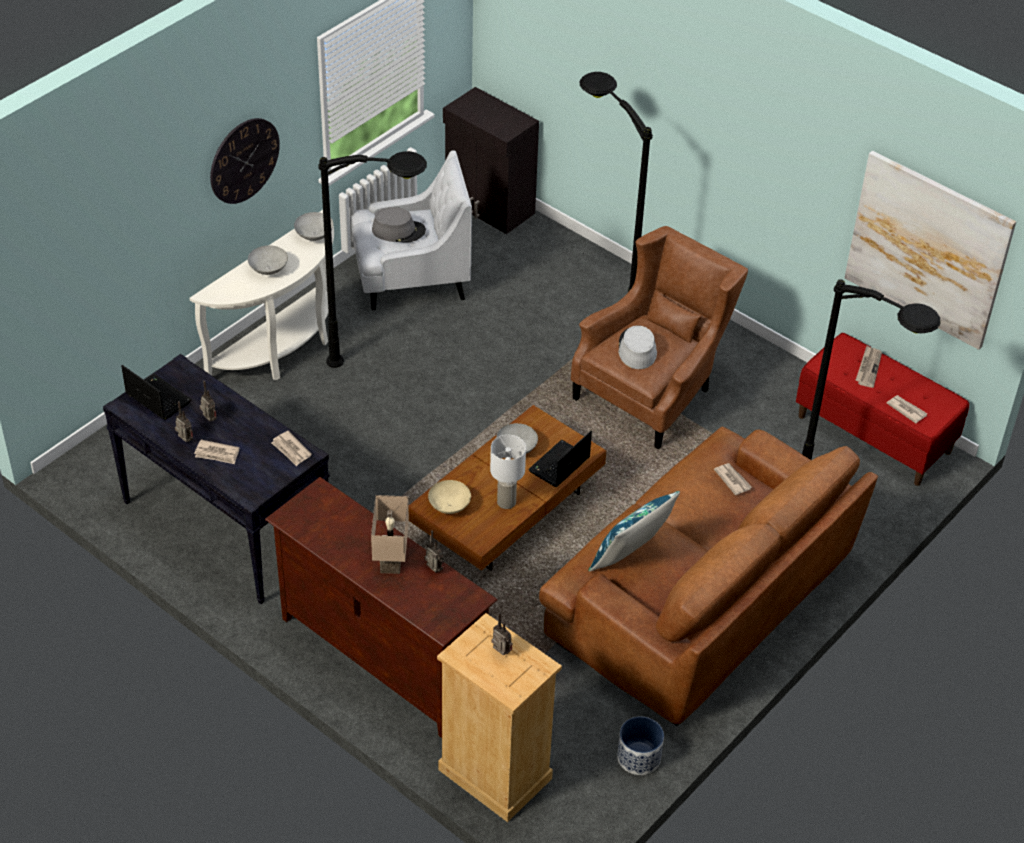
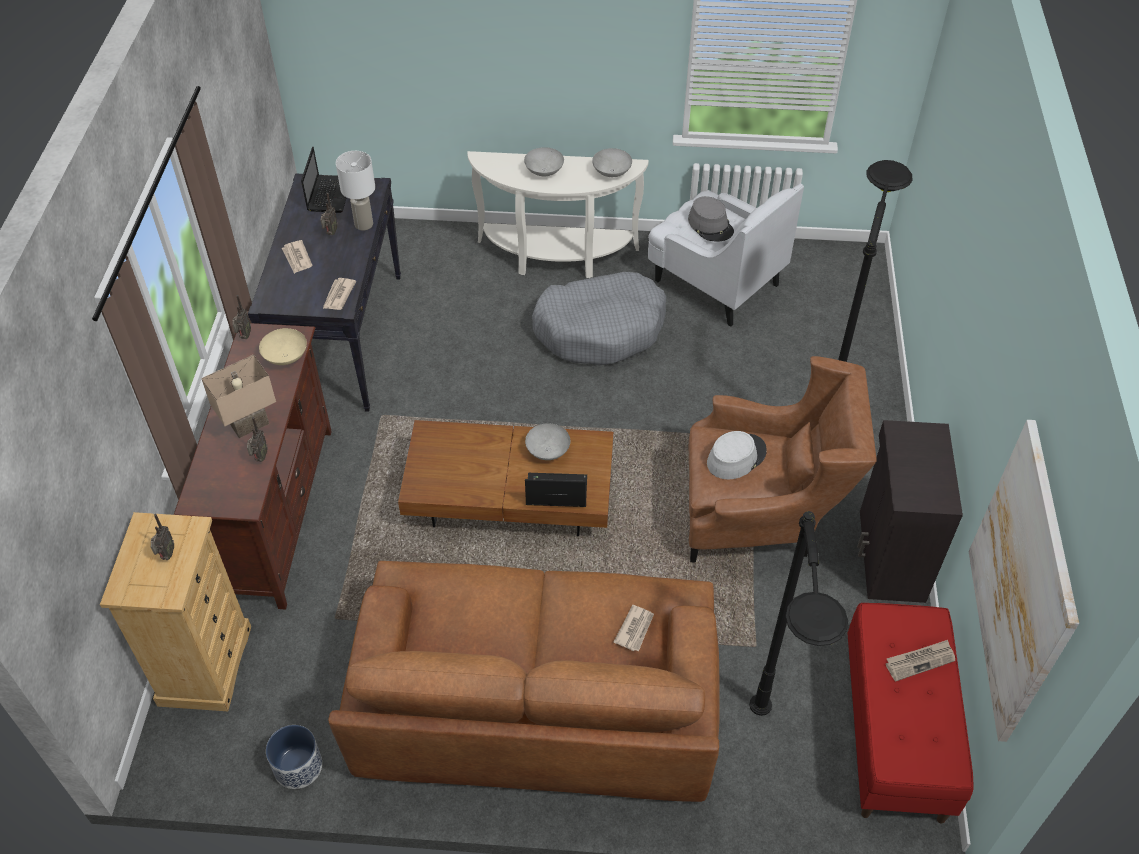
camera: 55 degrees right, 5 degrees up
(185, 441) = (296, 234): radio -> radio (244, 336)
(244, 160) = (575, 62): wall clock -> none
(389, 369) = (600, 329): black floor lamp -> grey dog bed
(450, 506) = (438, 447): beige bowl -> beige bowl (286, 358)
(489, 207) = (858, 277): black cabinet -> black cabinet (890, 556)
(507, 502) = (477, 482): white table lamp -> white table lamp (364, 225)
(631, 558) = (459, 605): blue pillow -> none
(906, 410) = (894, 731): newspaper -> none

